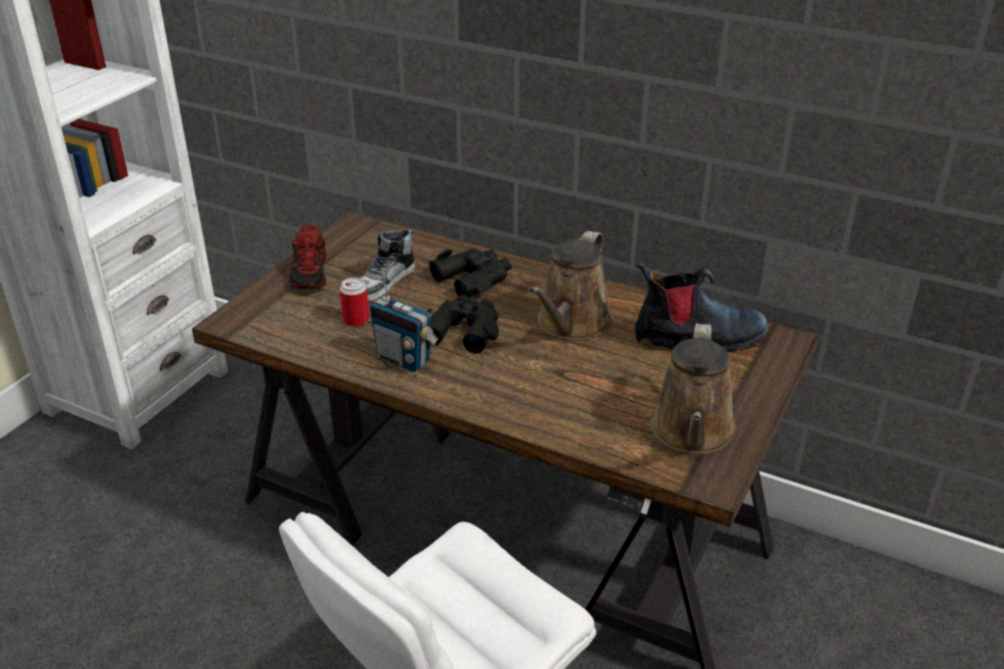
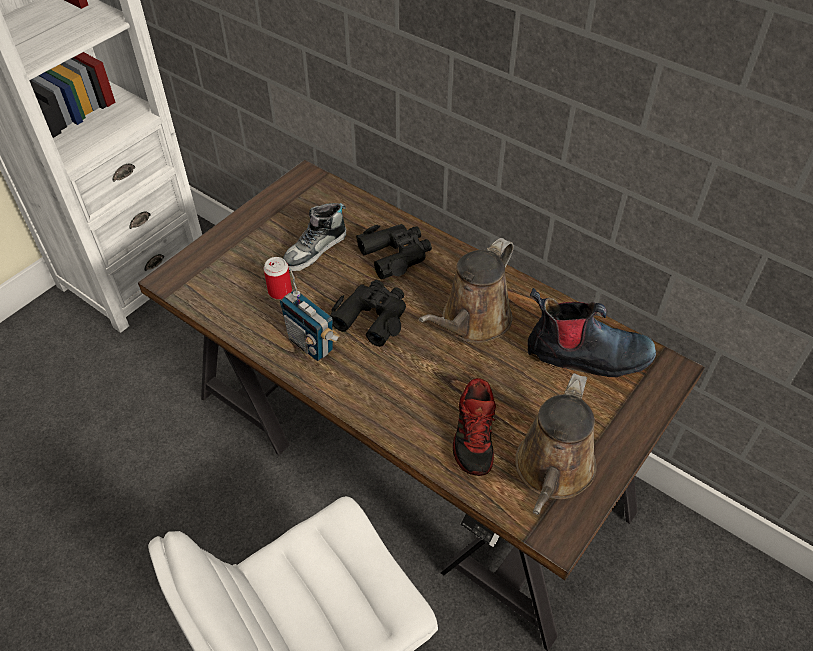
camera: 10 degrees right, 15 degrees up
(311, 273) = (253, 230): shoe -> shoe (475, 435)

